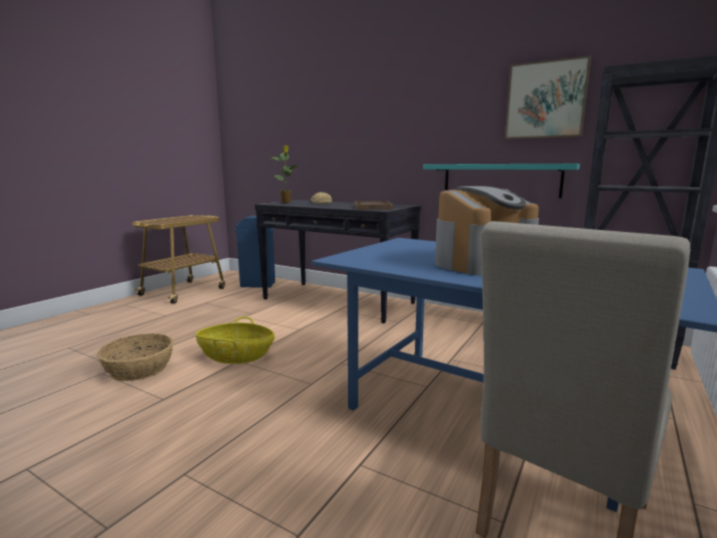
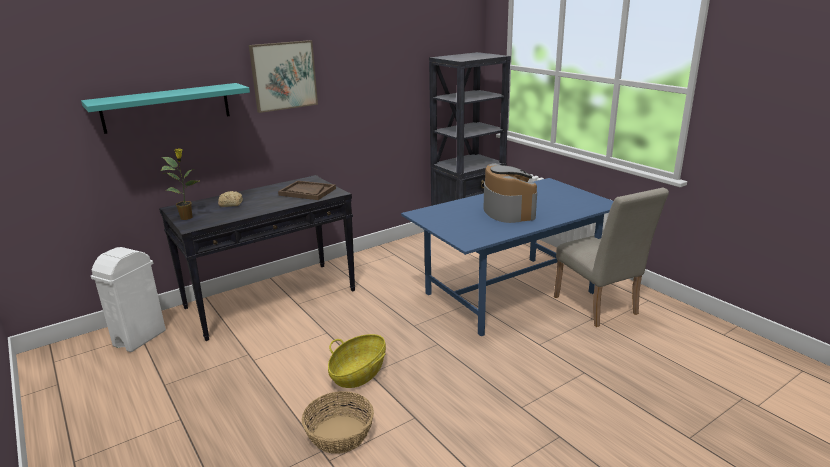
camera: 65 degrees left, 10 degrees up
(184, 291) = (81, 401): cart -> none
(258, 285) = (140, 338): blue trash can -> white trash can
(500, 180) = (373, 137): turquoise shelf -> turquoise shelf (166, 107)
(545, 100) = (396, 71): picture -> picture (284, 76)

